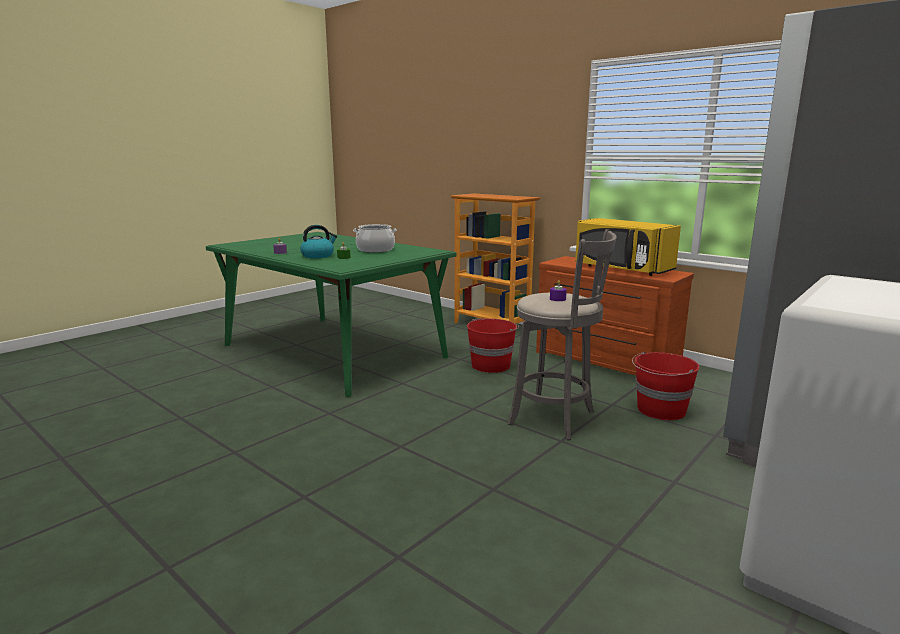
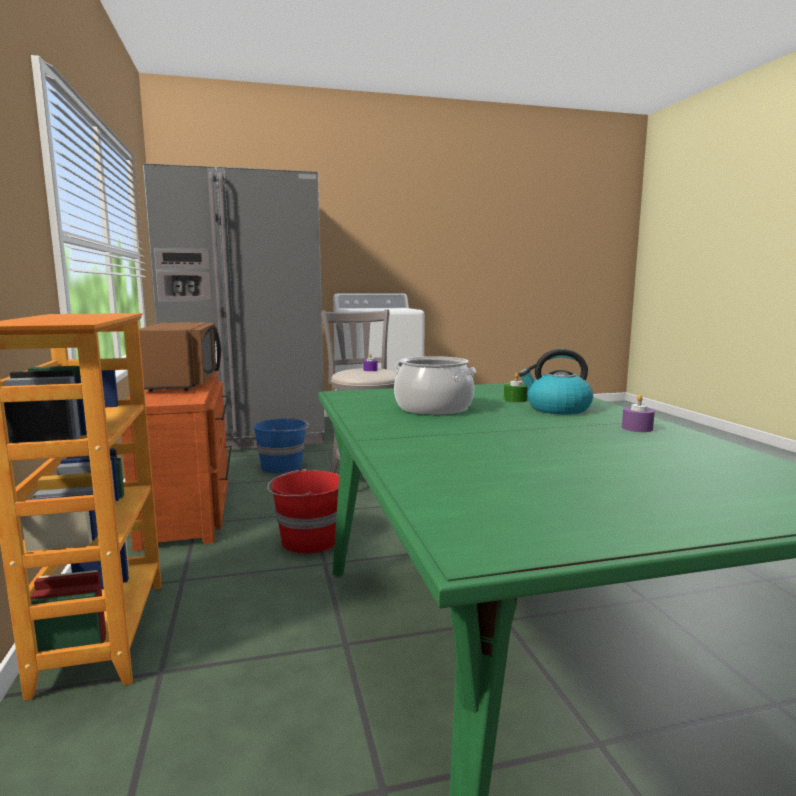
camera: 145 degrees left, 5 degrees down
(621, 269) = (183, 383): yellow microwave -> brown microwave
(660, 410) = (282, 467): red bucket -> blue bucket

